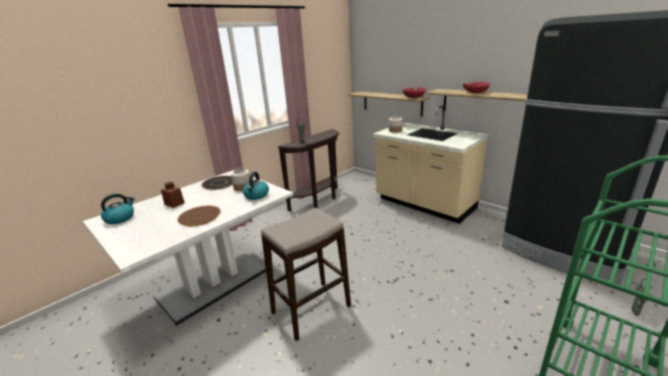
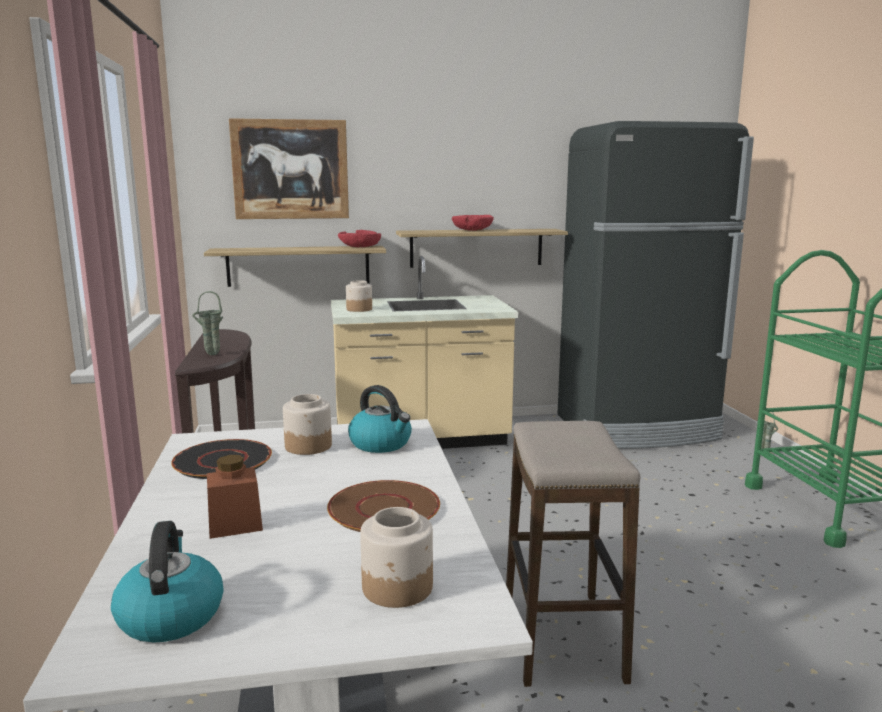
camera: 55 degrees left, 10 degrees down
(145, 238) = (398, 588): none -> jar
(391, 54) = (290, 169): none -> picture

